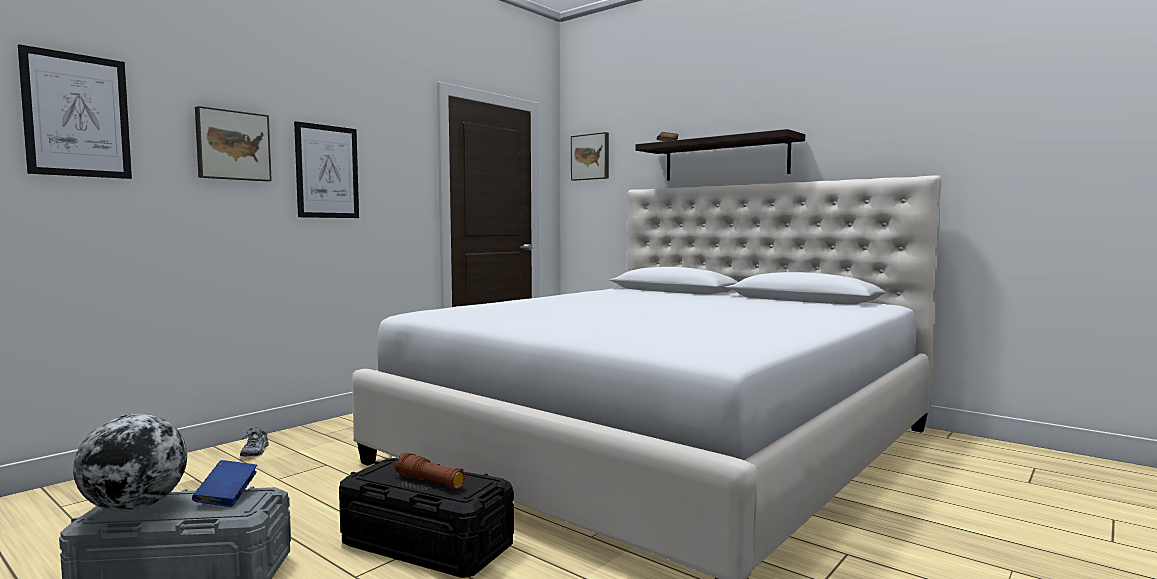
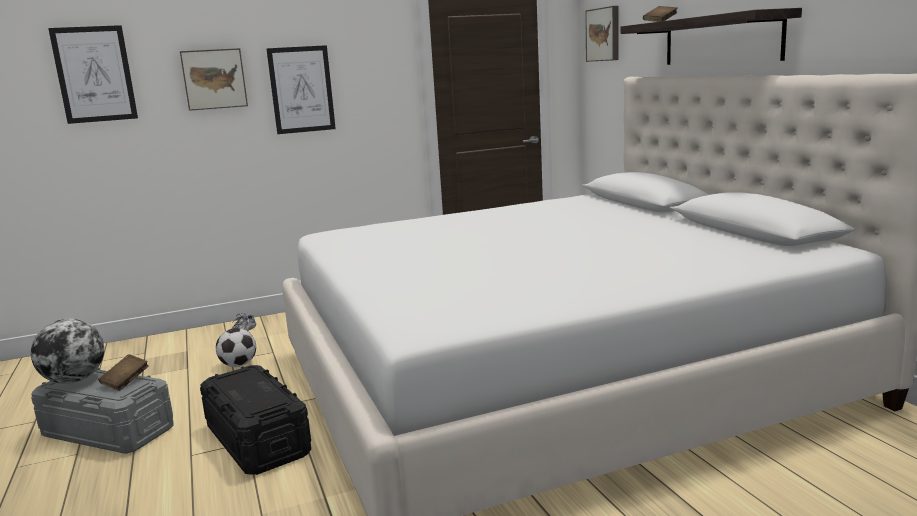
camera: 30 degrees right, 10 degrees up
(227, 497) = (126, 382): blue book -> brown book
(296, 482) = (238, 365): none -> football
(430, 482) = (248, 394): brown flashlight -> none

